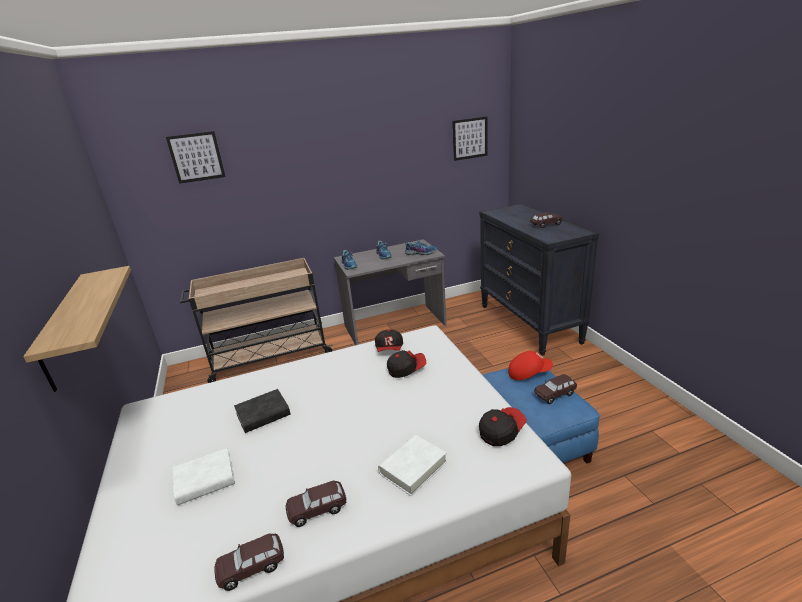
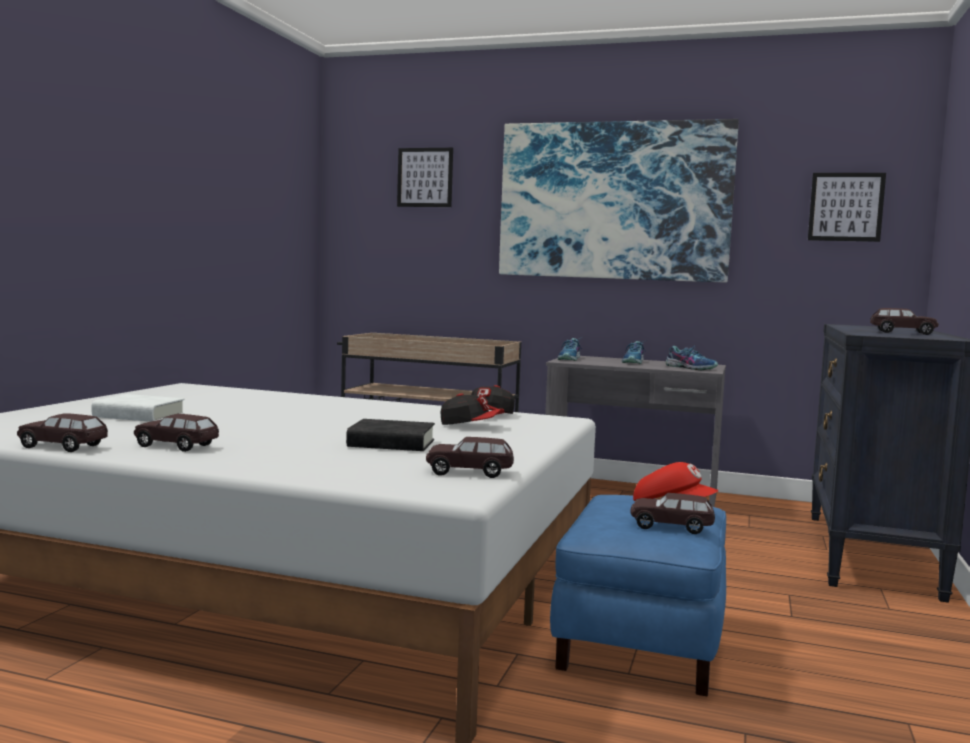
camera: 35 degrees right, 20 degrees down
(66, 329) = (145, 251): shelf -> none
(263, 414) = (264, 408): black book -> black book (391, 443)
(342, 154) = (613, 201): none -> picture
(413, 468) = (314, 458): white book -> none
(501, 432) = (469, 472): cap -> brown toy car

